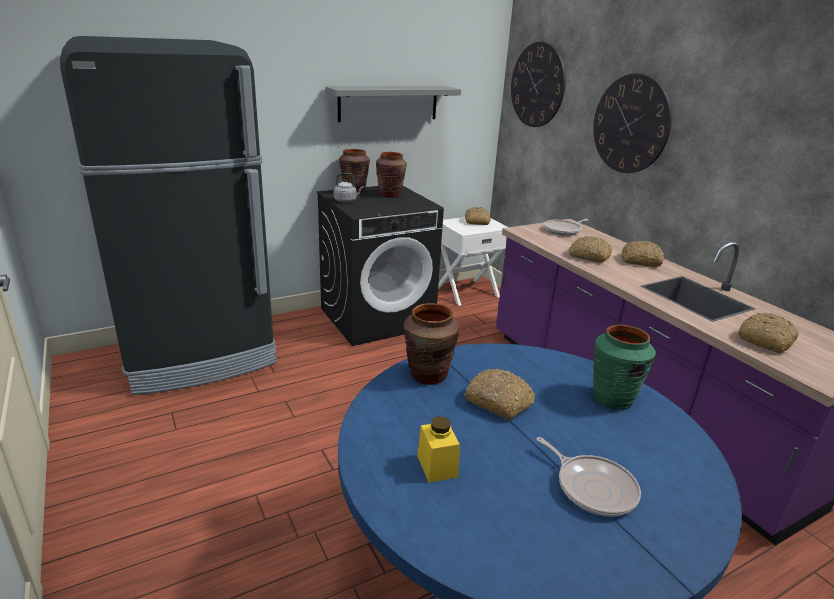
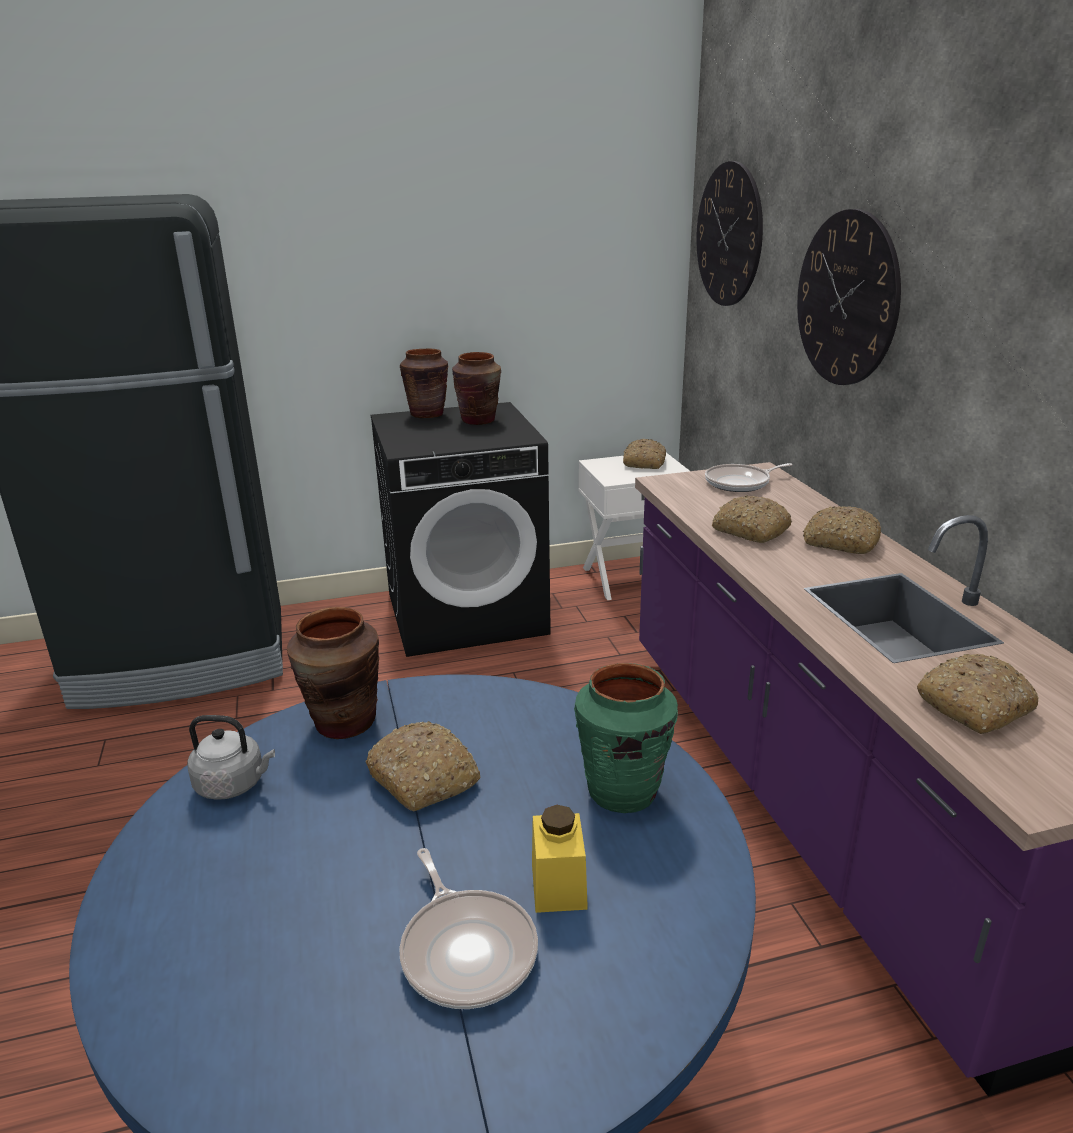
camera: 15 degrees right, 0 degrees up
(346, 201) = (402, 430): grey kettle -> grey kettle (234, 784)
(388, 103) = (483, 275): grey shelf -> none
(437, 466) = (243, 878): yellow jar -> yellow jar (558, 886)

